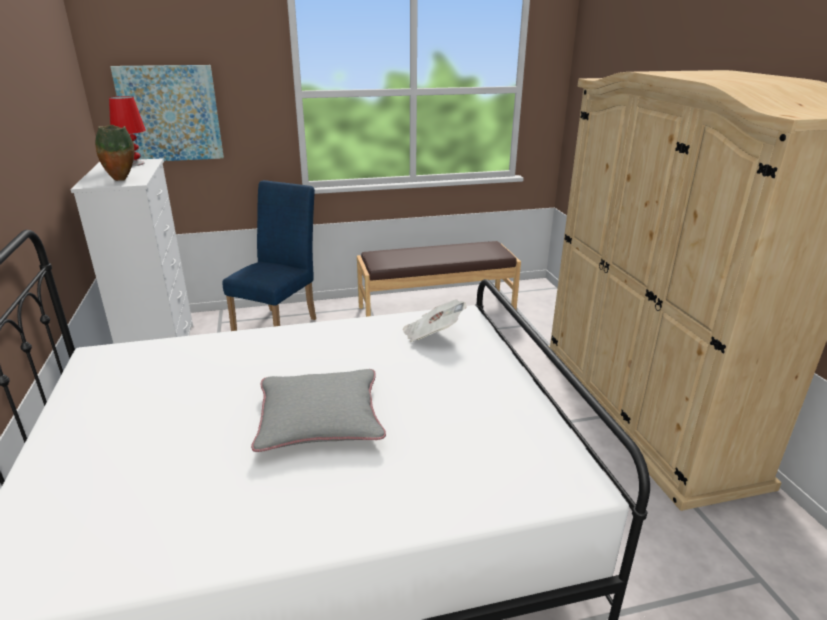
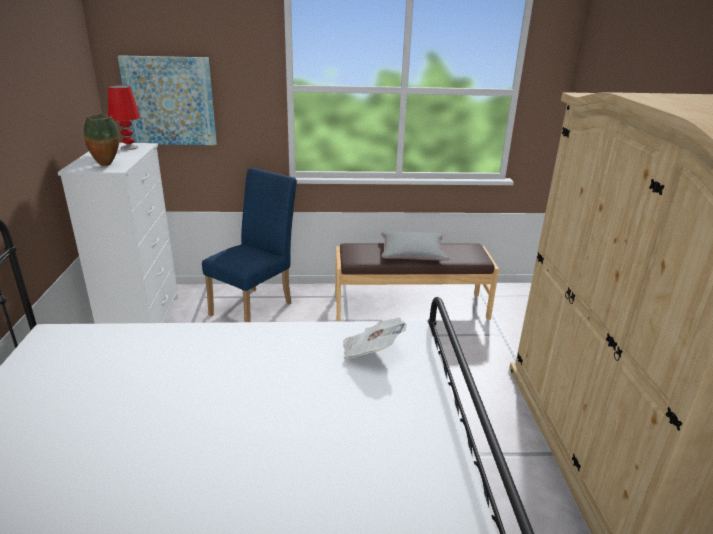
camera: 10 degrees right, 0 degrees up
(320, 418) = (224, 438): grey pillow -> grey pillow (413, 252)

